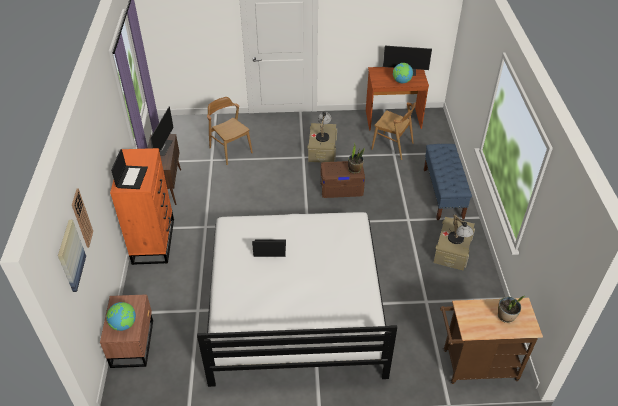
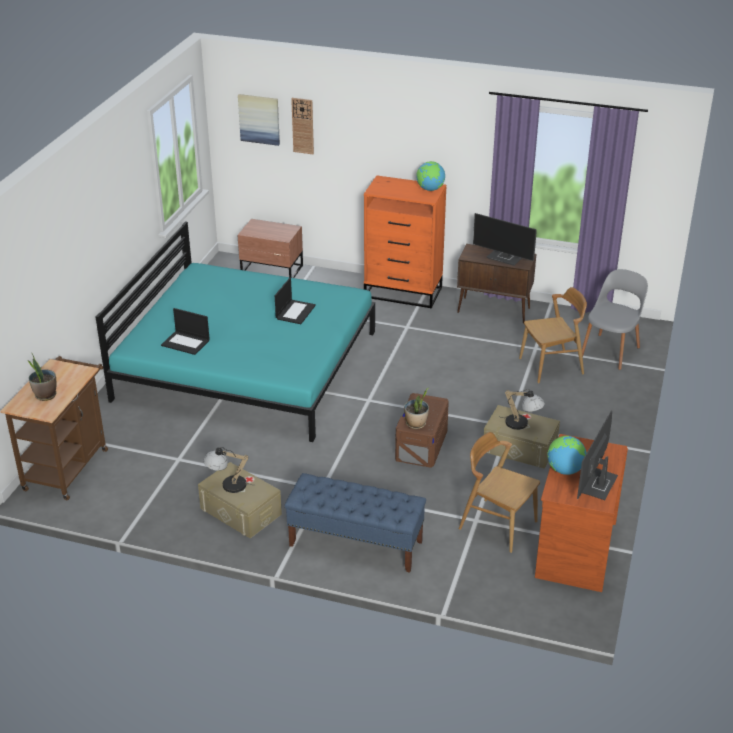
camera: 110 degrees right, 10 degrees down
(124, 324) = (261, 229): globe -> globe (430, 189)
(131, 177) = (393, 186): laptop -> laptop (186, 343)
(203, 129) = (610, 351): none -> grey chair
(295, 305) = (247, 365): white bed -> turquoise bed
(392, 146) = (497, 525): brown chair -> brown chair turned 75 degrees clockwise

